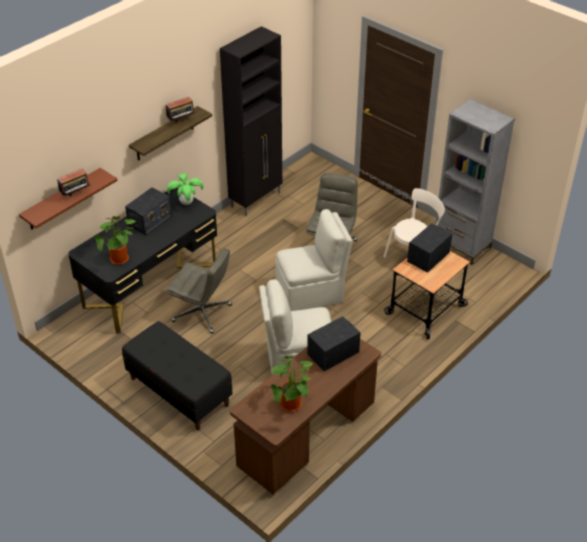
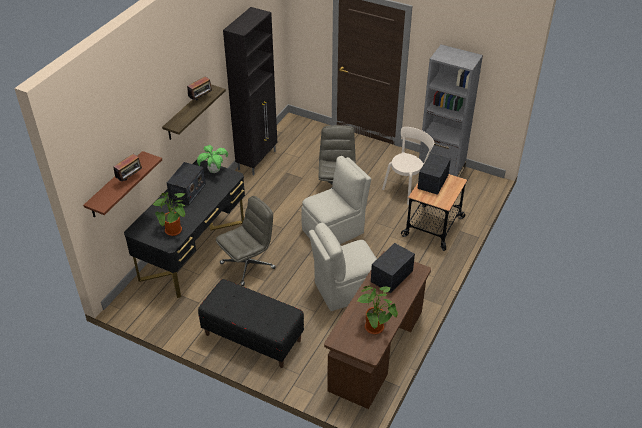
camera: 15 degrees left, 0 degrees up
(203, 313) = (248, 265): grey office chair -> grey office chair turned 45 degrees counterclockwise

